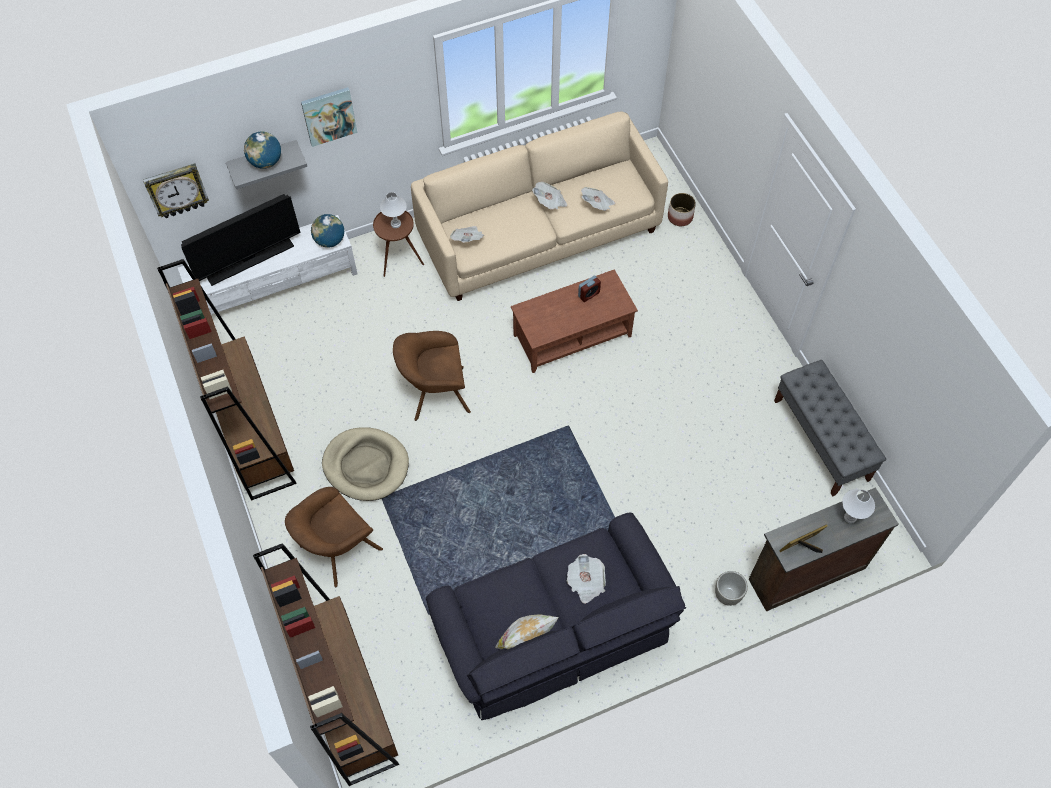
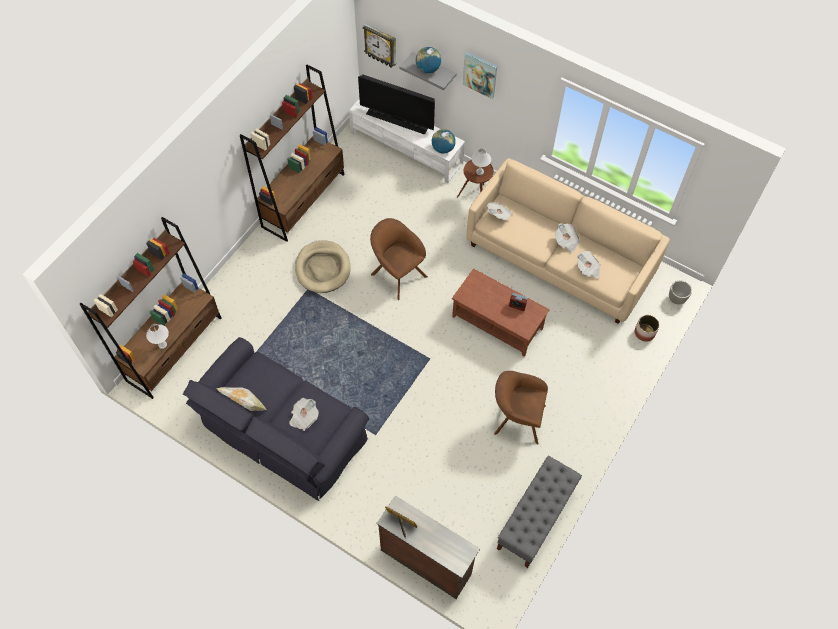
camera: 55 degrees right, 0 degrees up
(337, 550) = (259, 288): brown armchair -> brown armchair (516, 418)
(727, 595) = (376, 520): grey planter -> grey planter (676, 298)
(850, 517) = (444, 543): white table lamp -> white table lamp (162, 345)

